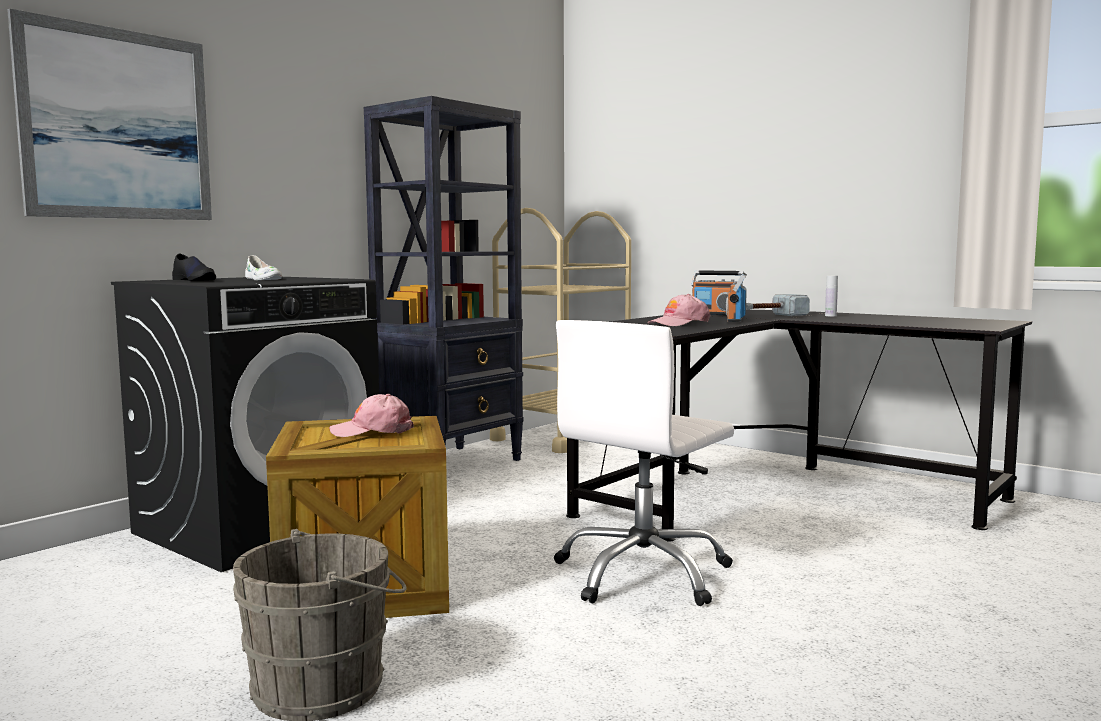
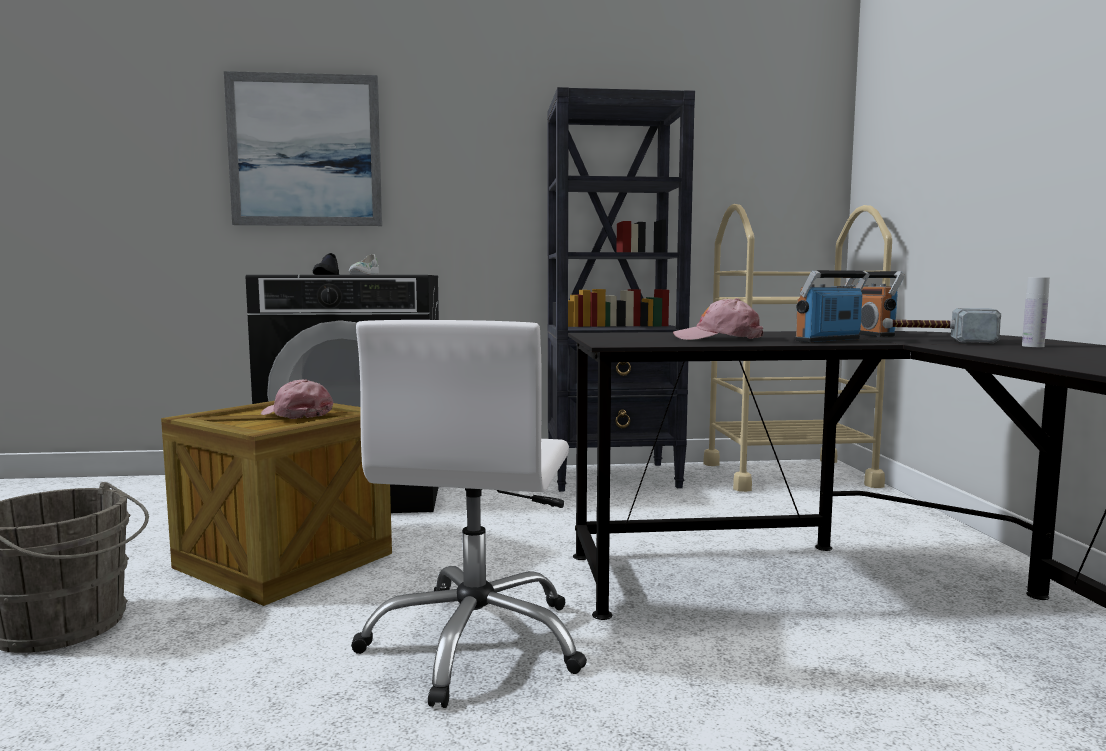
camera: 45 degrees right, 0 degrees up
(643, 574) = (476, 643): white office chair -> white office chair turned 75 degrees counterclockwise

